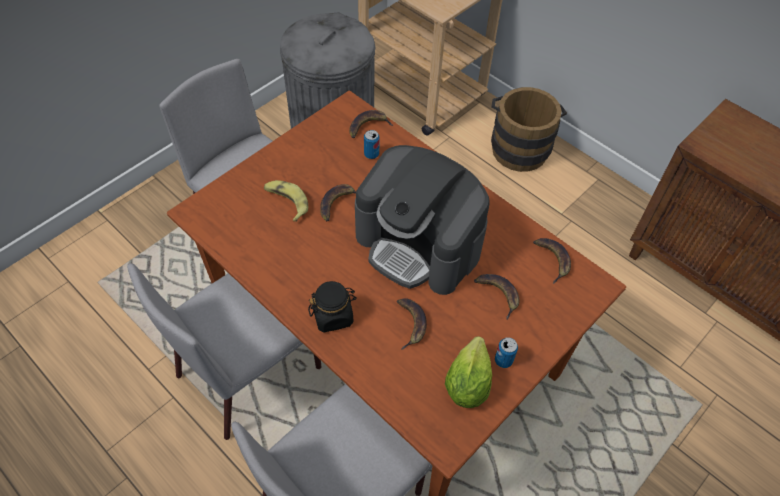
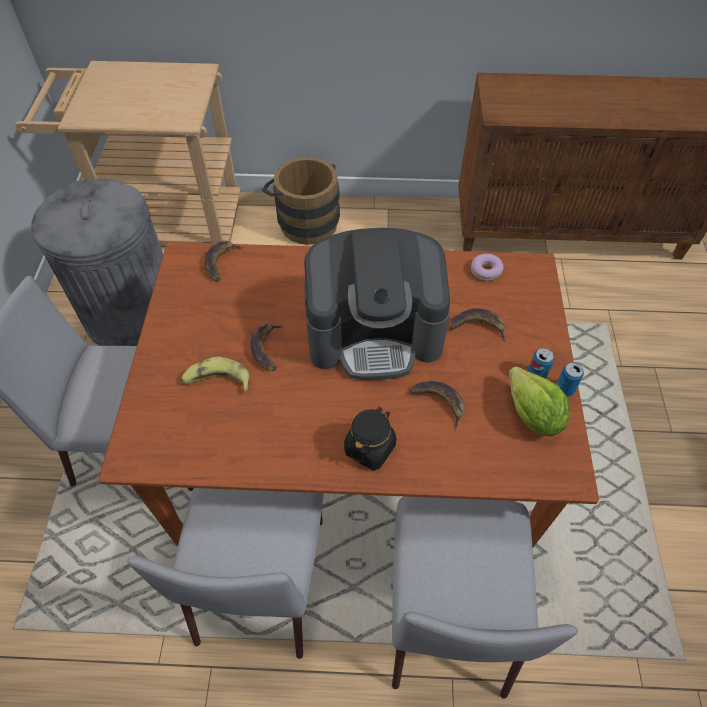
camera: 40 degrees left, 0 degrees up
(371, 154) = (251, 284): can -> can (564, 389)
(552, 260) = (486, 270): banana -> donut

